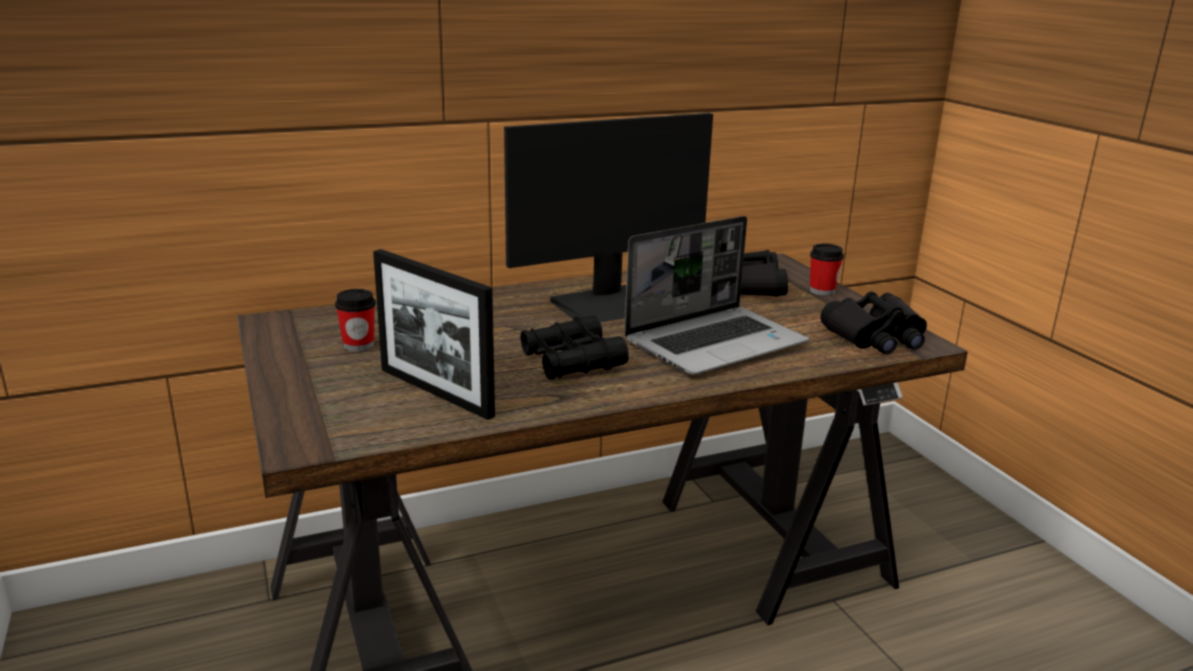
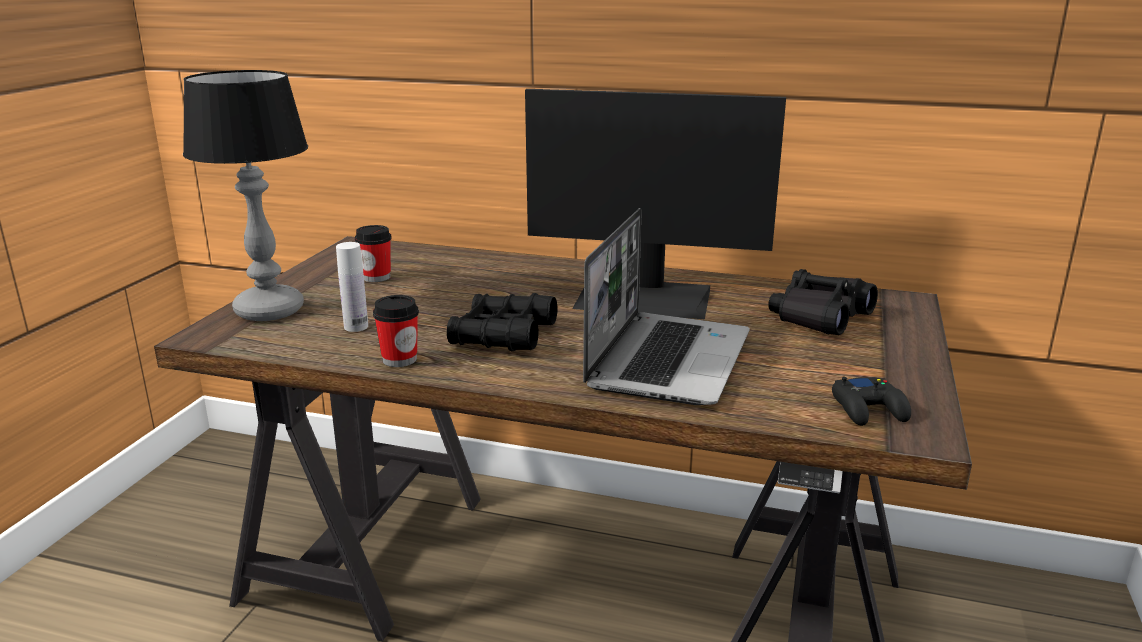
camera: 40 degrees right, 0 degrees up
(317, 403) = (271, 310): none -> table lamp
(435, 392) = (356, 327): picture frame -> white bottle
(716, 342) = (667, 359): laptop -> laptop turned 75 degrees counterclockwise
(822, 291) = (903, 344): cup -> cup (399, 359)
(876, 337) = (869, 409): black binoculars -> black game controller

